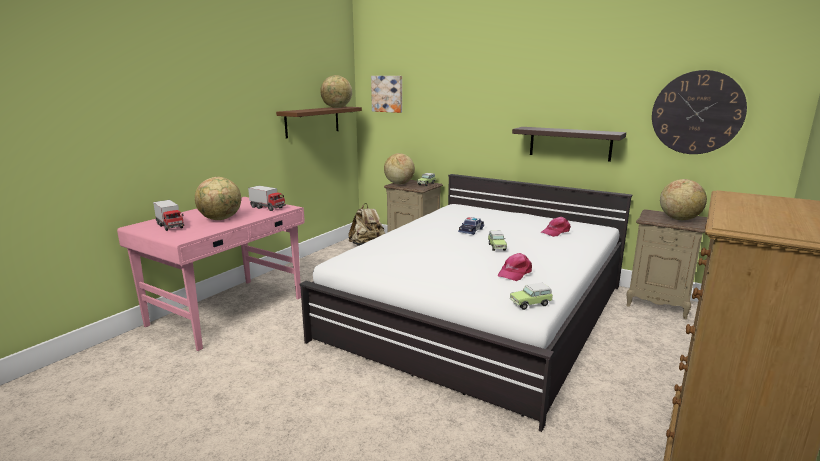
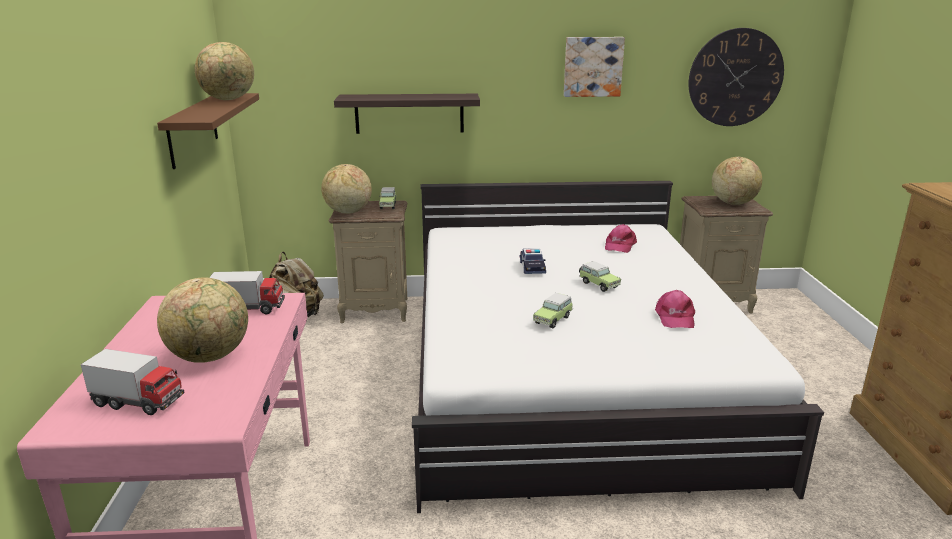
camera: 35 degrees left, 5 degrees up
(387, 94) = (292, 66): picture -> picture (592, 66)
(531, 304) = (755, 354): toy car -> toy car (553, 319)
(570, 143) = (592, 125): shelf -> shelf (409, 113)

